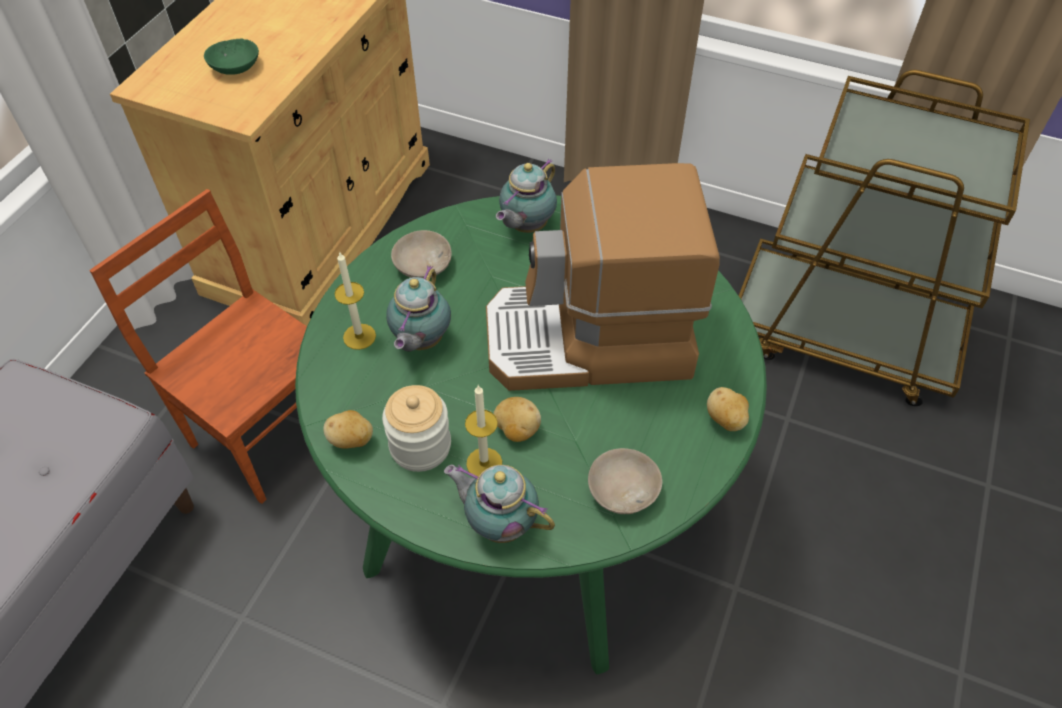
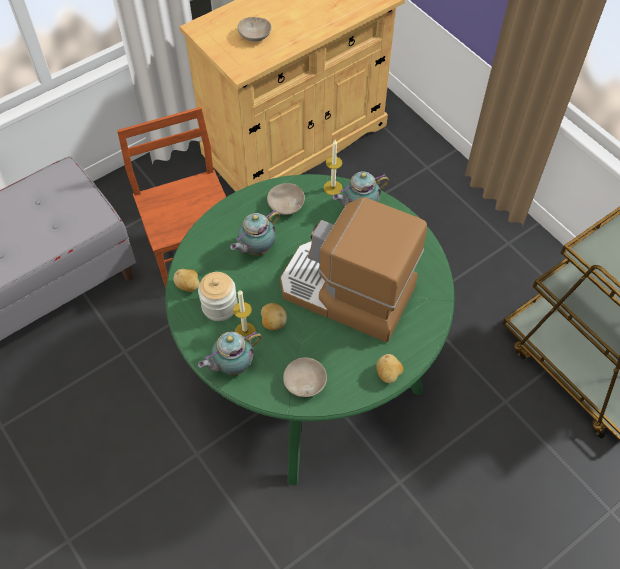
camera: 30 degrees right, 5 degrees up
(235, 68) = (254, 36): green bowl -> beige bowl
(359, 336) = (227, 231): candle -> candle (333, 188)
(499, 523) = (232, 366): teapot -> teapot turned 90 degrees counterclockwise

